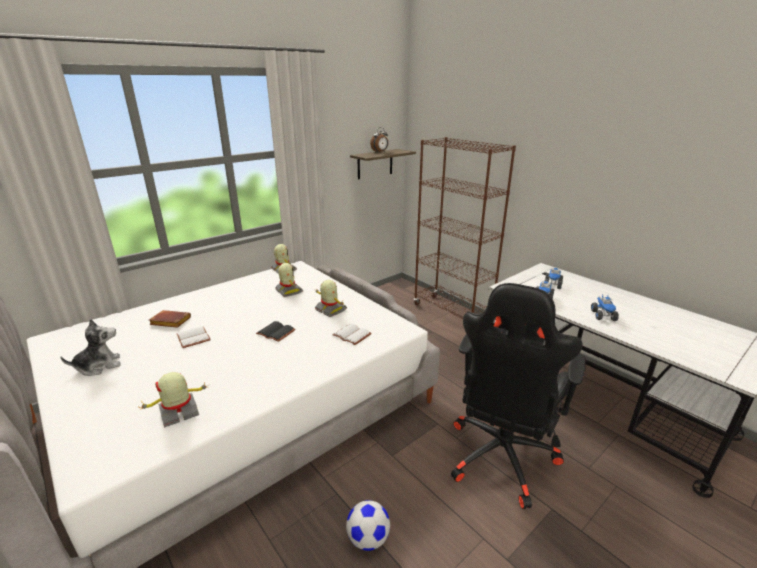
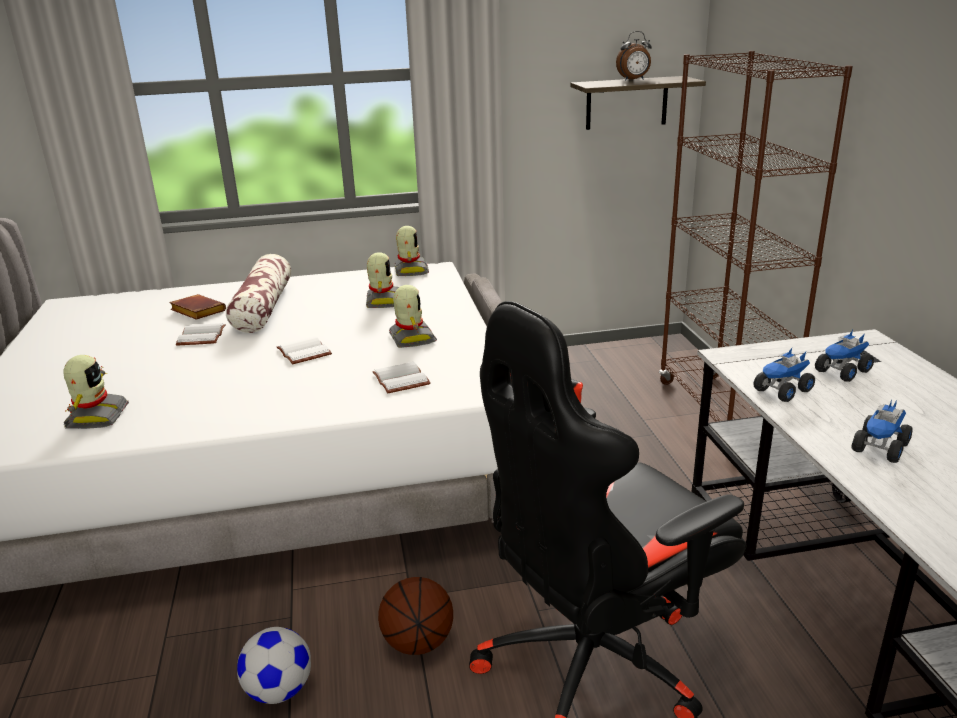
camera: 30 degrees right, 0 degrees up
(99, 366) = (76, 345): plush toy -> none
(179, 412) = (96, 417): toy robot -> toy robot turned 90 degrees clockwise
(215, 310) = (263, 307): none -> pillow
(275, 333) = (302, 352): black book -> white book
(416, 478) = (418, 642): none -> basketball

